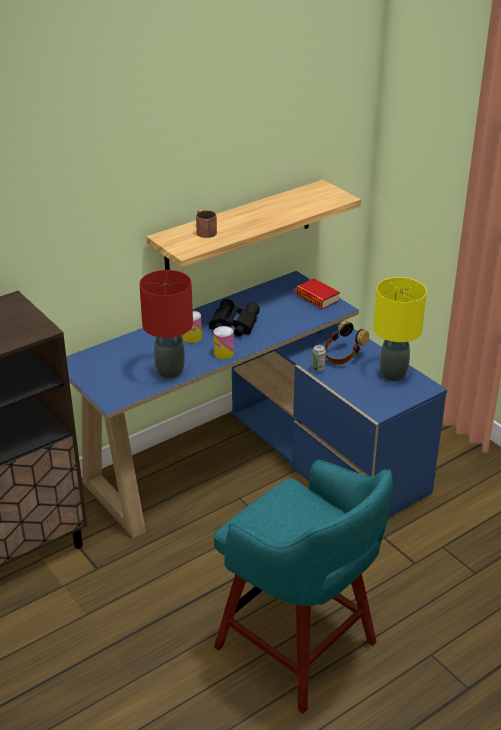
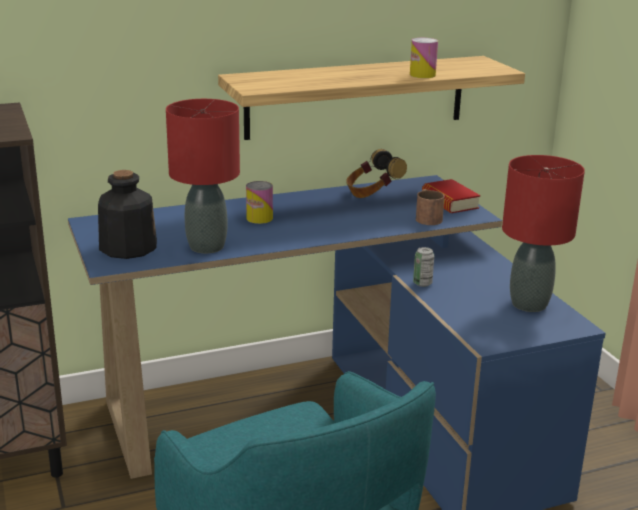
camera: 15 degrees right, 10 degrees down
(115, 382) = (127, 247): none -> bottle
(204, 231) = (294, 77): brown mug -> brown mug (426, 217)
(223, 353) = (290, 238): can -> can (422, 75)
(232, 325) = (320, 213): black binoculars -> none
(343, 357) = (464, 275): headphones -> headphones (372, 193)
(393, 374) = (529, 304): yellow table lamp -> red table lamp

